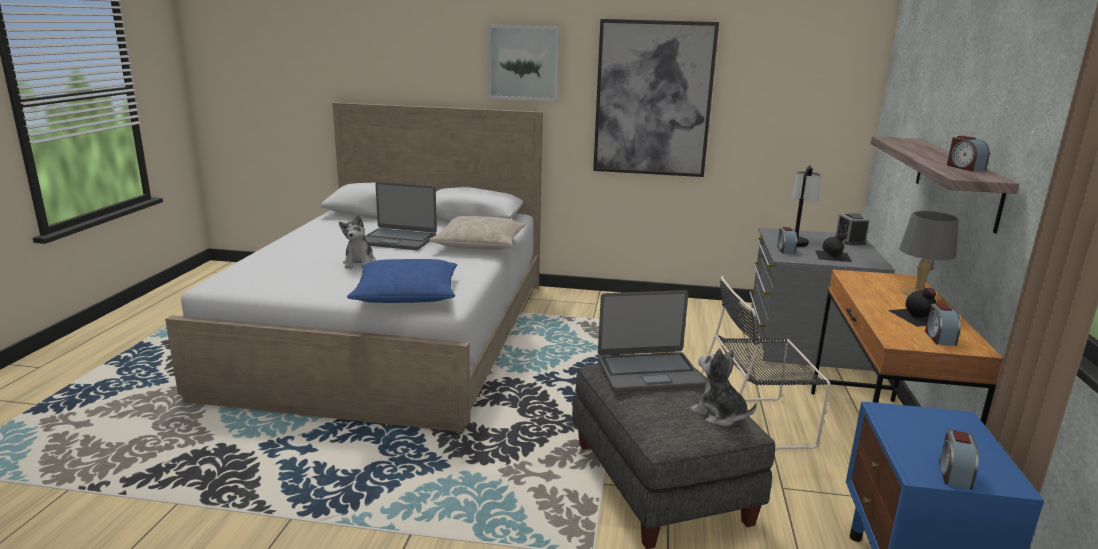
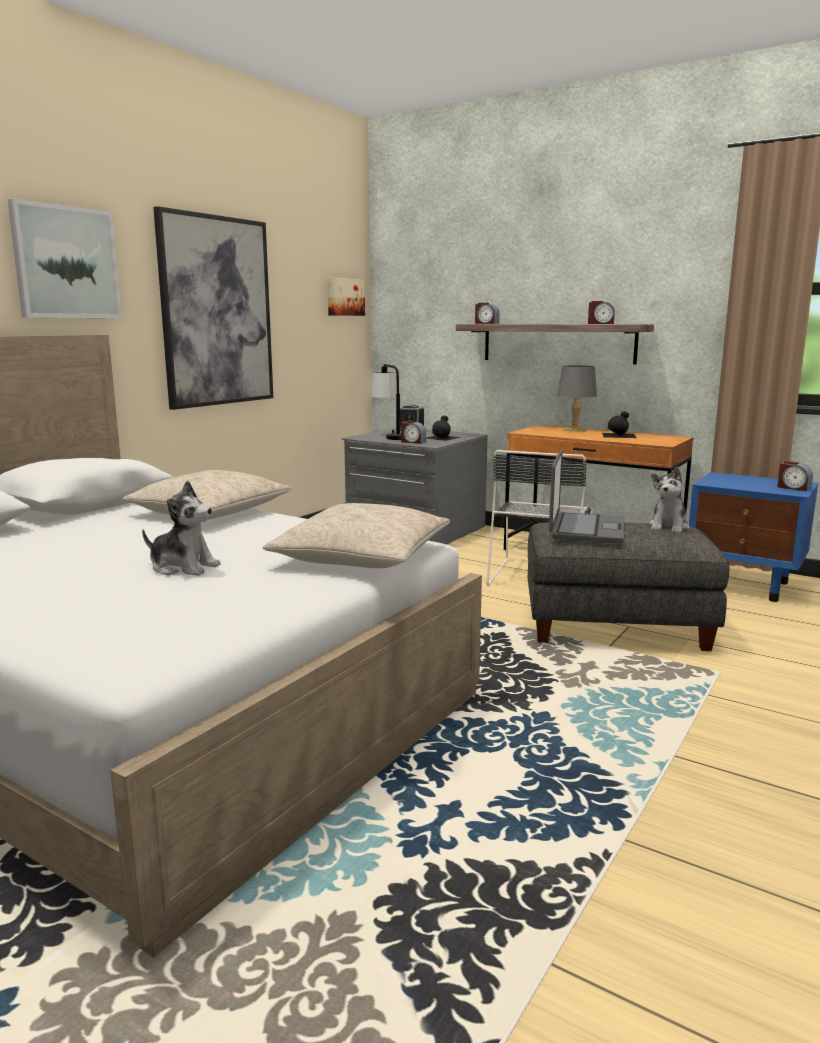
camera: 65 degrees left, 5 degrees down
(398, 240) = (109, 541): laptop -> none
(406, 294) = (361, 556): blue pillow -> beige pillow
(719, 415) = (669, 527): plush toy -> plush toy turned 45 degrees counterclockwise
(834, 89) = (344, 297): none -> picture
(939, 337) = (658, 438): alarm clock -> alarm clock (486, 323)

